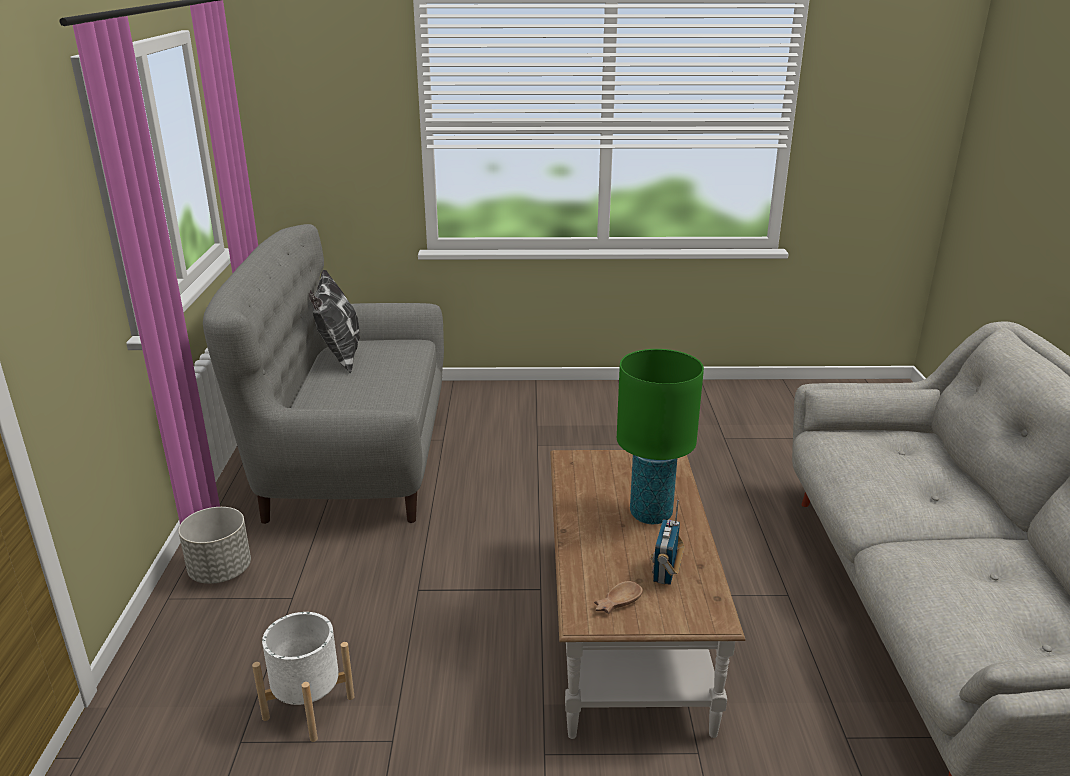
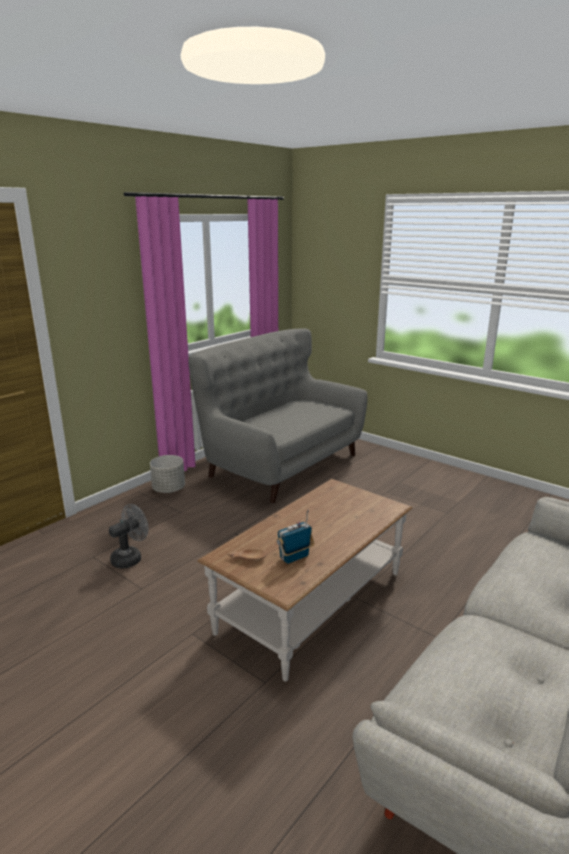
camera: 40 degrees right, 5 degrees down
(309, 707) = (130, 558): white planter -> grey fan
(340, 358) = (294, 406): pillow -> none
(651, 514) = (334, 528): green table lamp -> none

